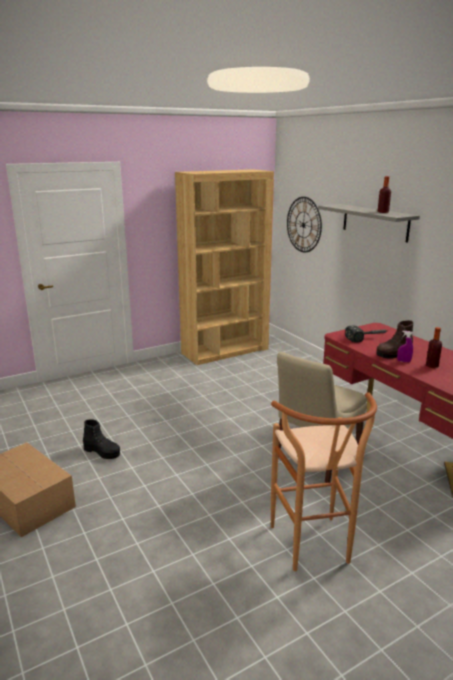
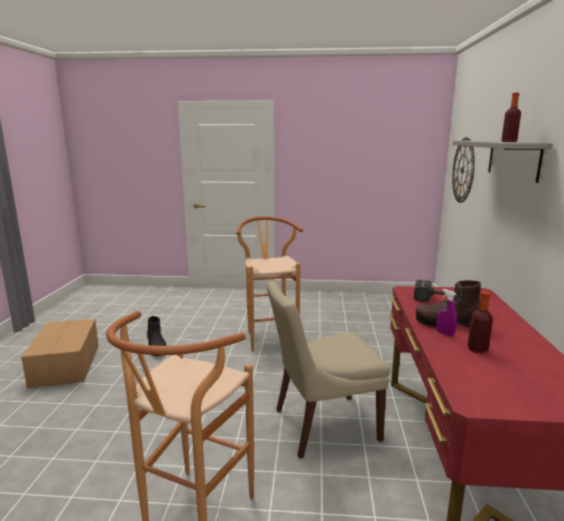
camera: 35 degrees right, 5 degrees down
(190, 407) = (269, 336): none -> brown stool
(225, 351) = (365, 299): brown bookcase -> none

